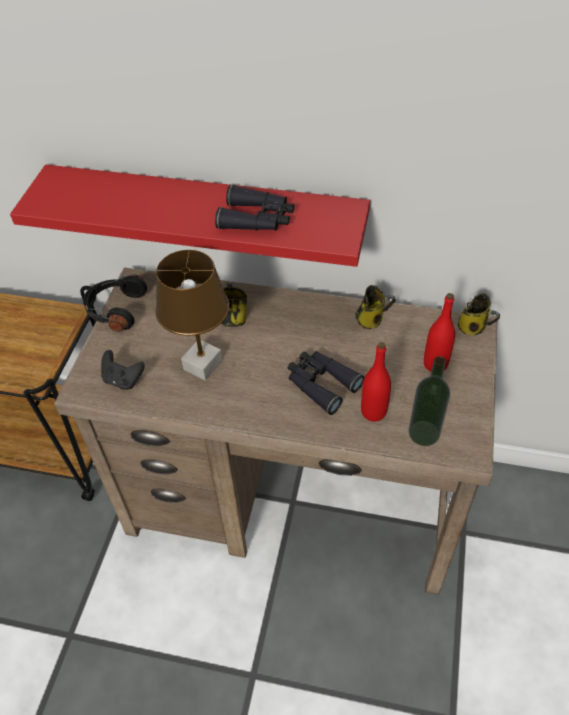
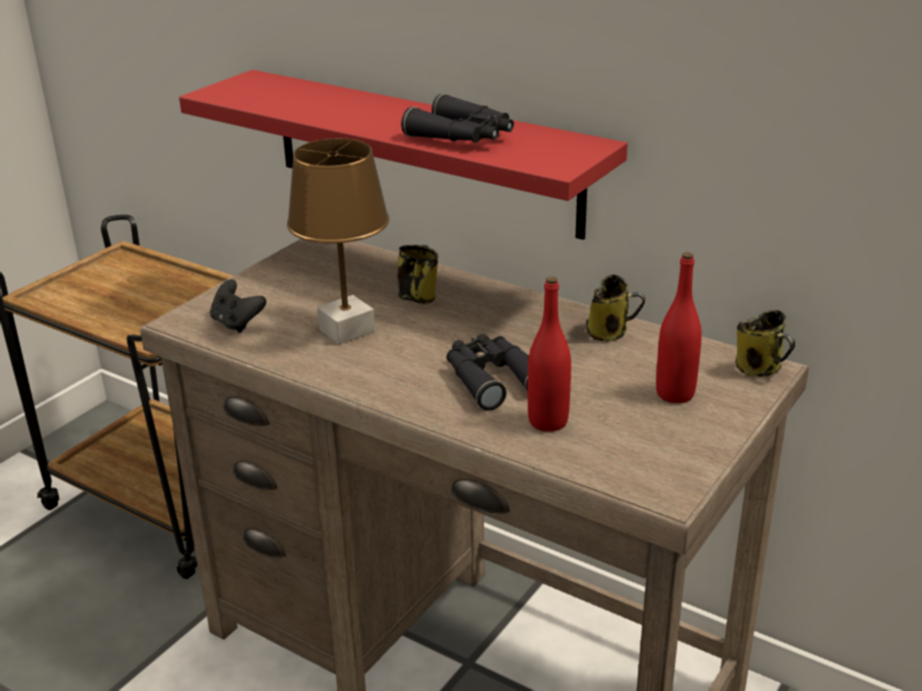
camera: 20 degrees right, 20 degrees down
(115, 309) = (276, 262): black headphones -> none
(424, 433) = (608, 458): bottle -> none

